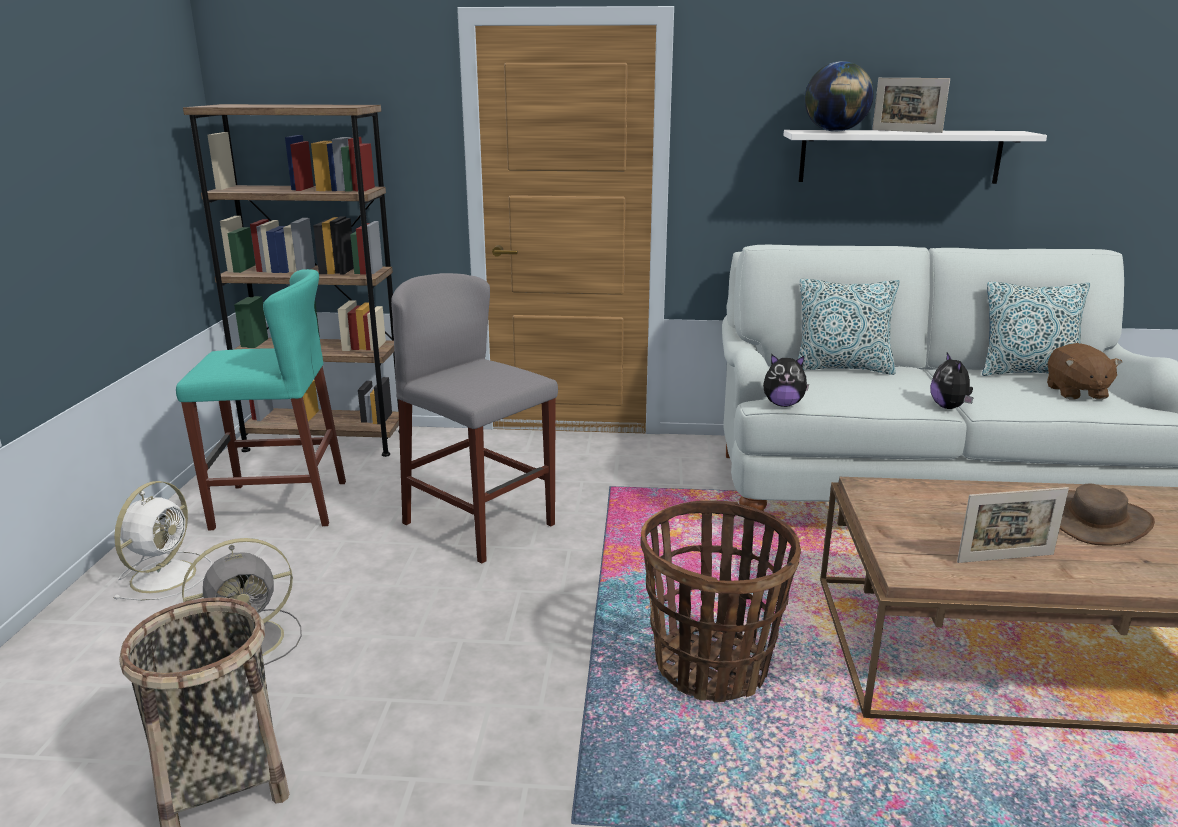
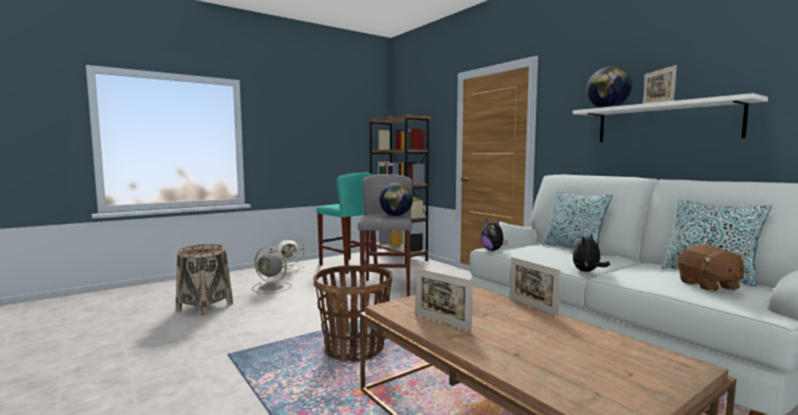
camera: 50 degrees right, 15 degrees down
(503, 372) = (396, 216): none -> globe
(985, 484) = (532, 306): none -> picture frame
(1075, 392) = (708, 286): brown plush toy -> brown plush toy turned 60 degrees counterclockwise
(1096, 520) = (548, 336): brown hat -> none

